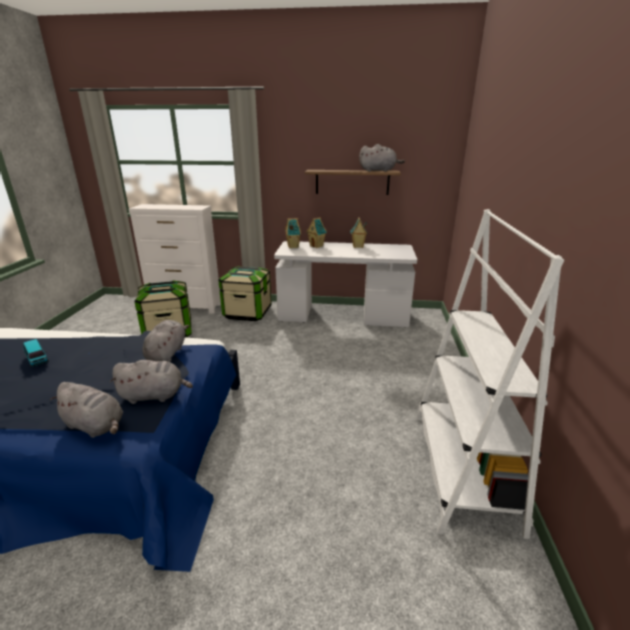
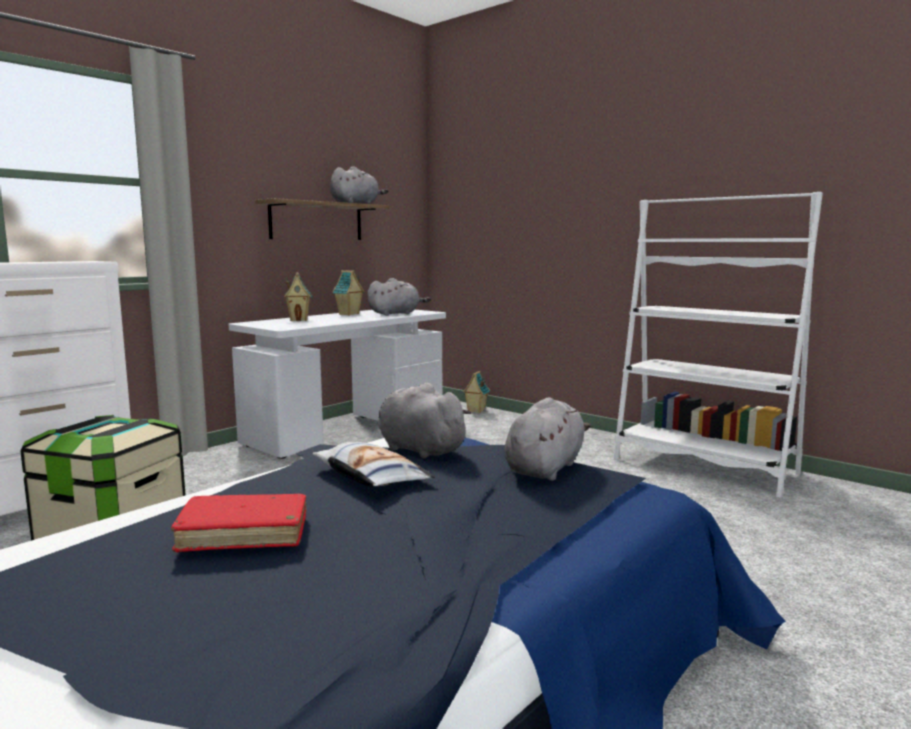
camera: 55 degrees left, 15 degrees down
(37, 359) = (244, 534): toy car -> red book
(96, 426) = (592, 505): grey plush toy -> grey plush toy (396, 314)
(114, 357) = (370, 476): none -> pillow
(247, 313) = (201, 470): storage box -> none
(292, 246) = (269, 324): toy house -> toy house (475, 411)

